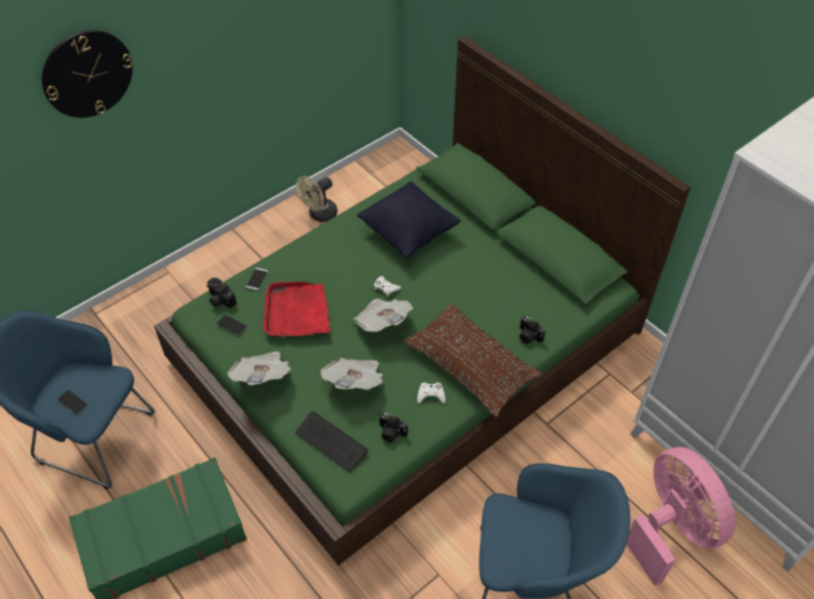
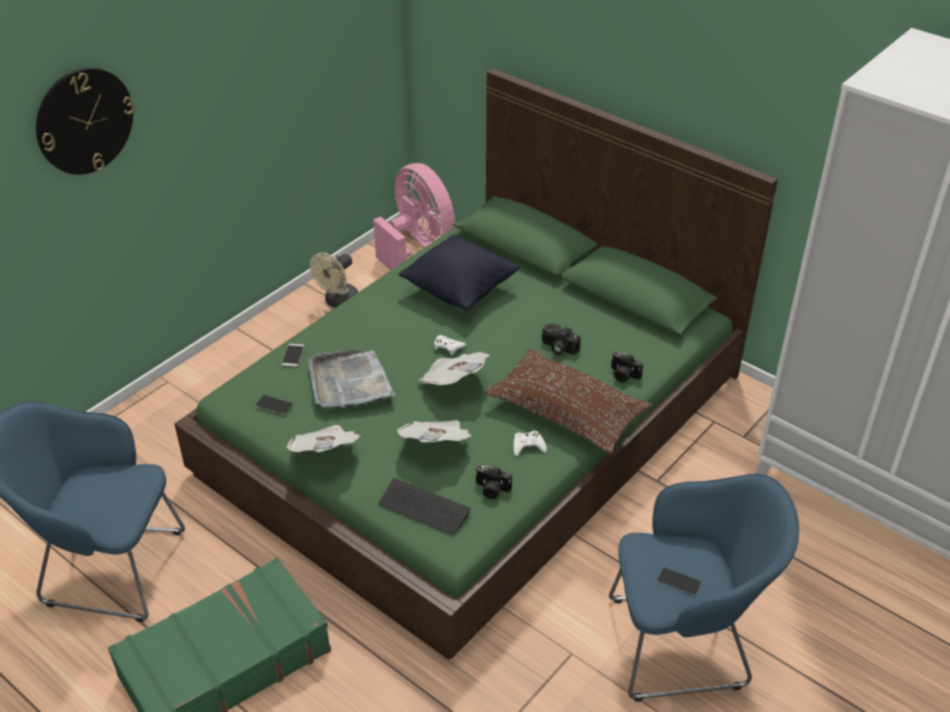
camera: 10 degrees left, 10 degrees down
(72, 402) = (97, 507): phone -> phone (679, 581)
(219, 299) = (253, 381): camera -> camera (558, 348)
(296, 312) = (349, 382): red tray -> grey tray
(671, 528) = (825, 566): pink fan -> pink fan (417, 248)

